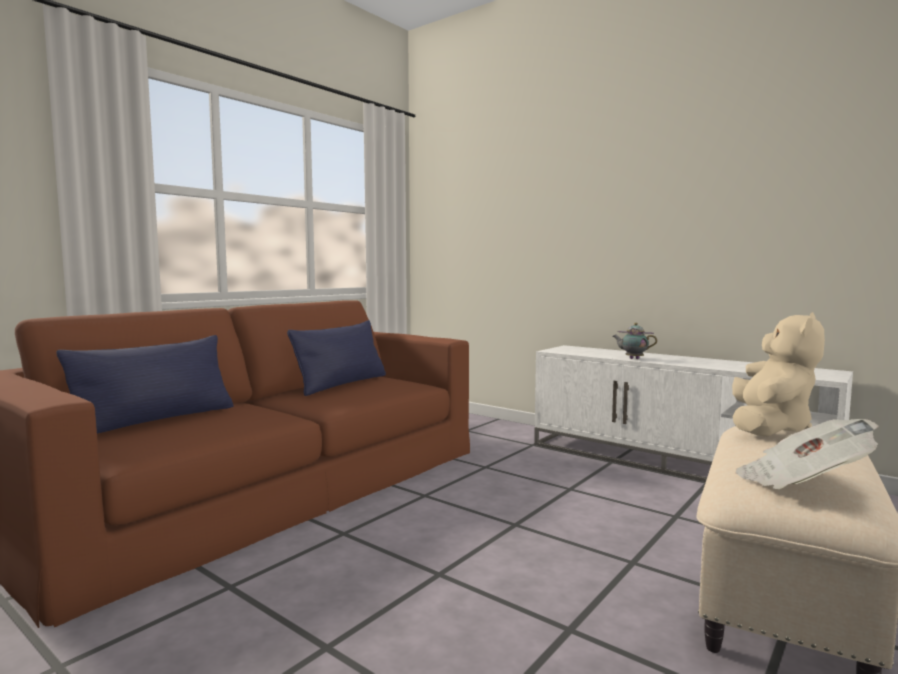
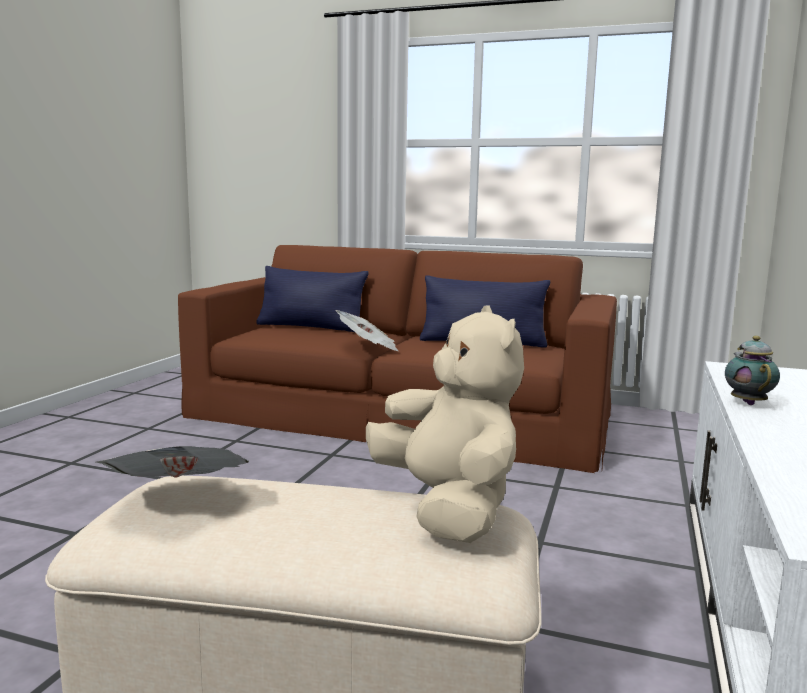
camera: 70 degrees right, 5 degrees up
(297, 414) = (368, 348): none -> newspaper
(769, 428) = (447, 508): beige plush toy -> beige plush toy turned 120 degrees counterclockwise

